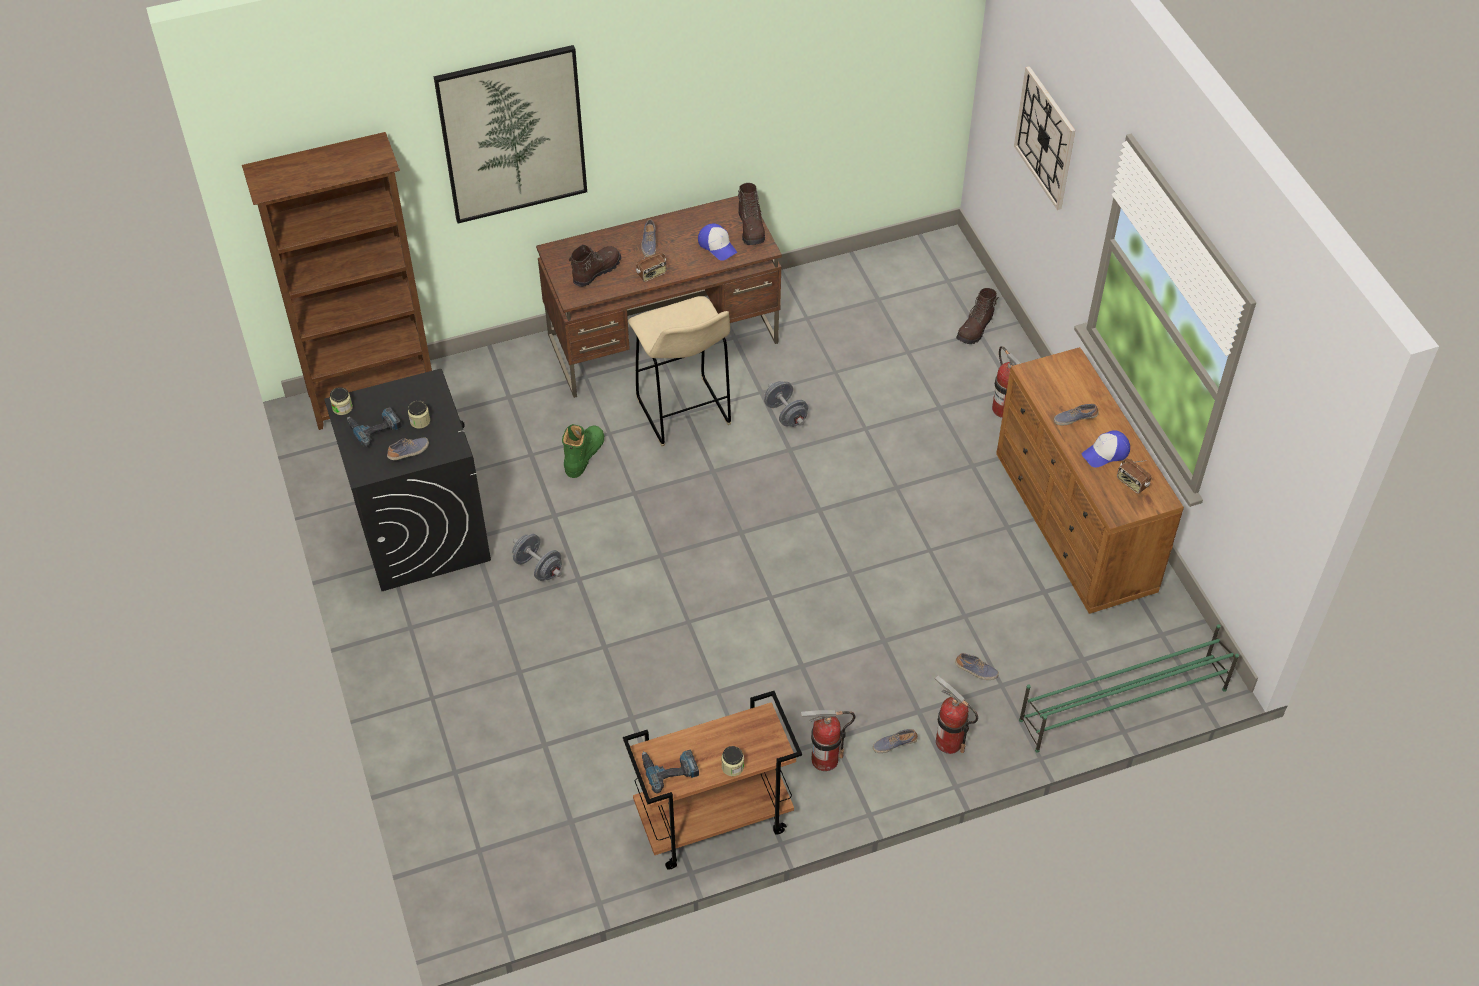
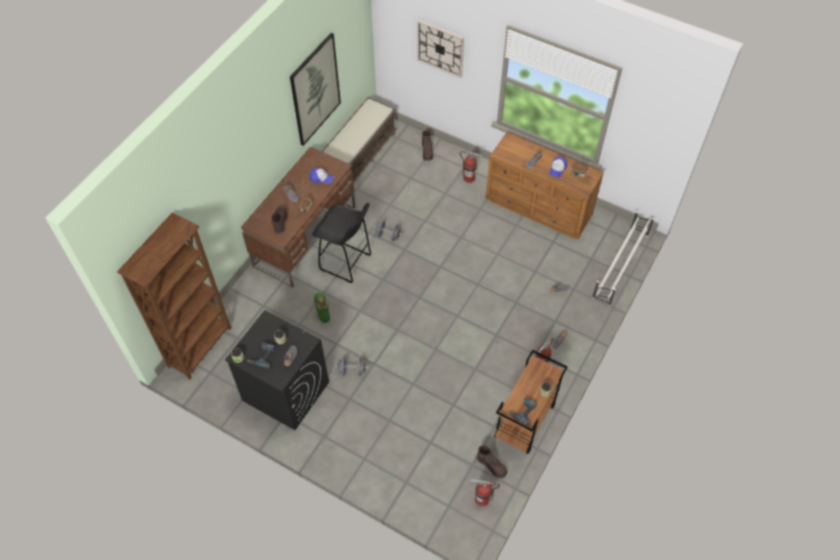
camera: 40 degrees left, 5 degrees up
(513, 134) = (220, 178): picture -> picture (315, 90)
(684, 414) = (346, 263): beige stool -> black stool
(751, 228) = (327, 161): brown boot -> brown boot (491, 465)
(861, 273) = (359, 156): none -> brown bench
(949, 742) = (577, 325): fire extinguisher -> fire extinguisher (482, 499)
(1122, 704) = (620, 266): green shoe rack -> white shoe rack

